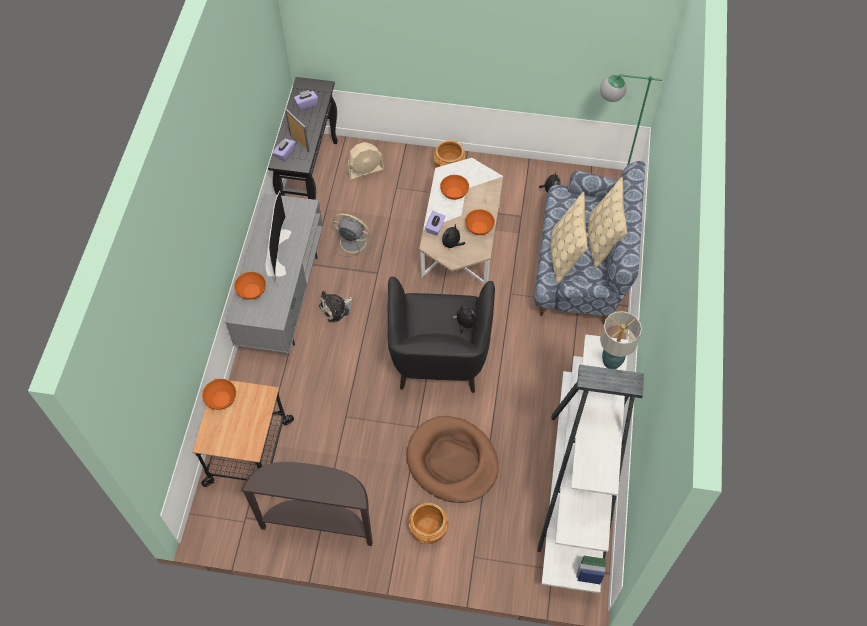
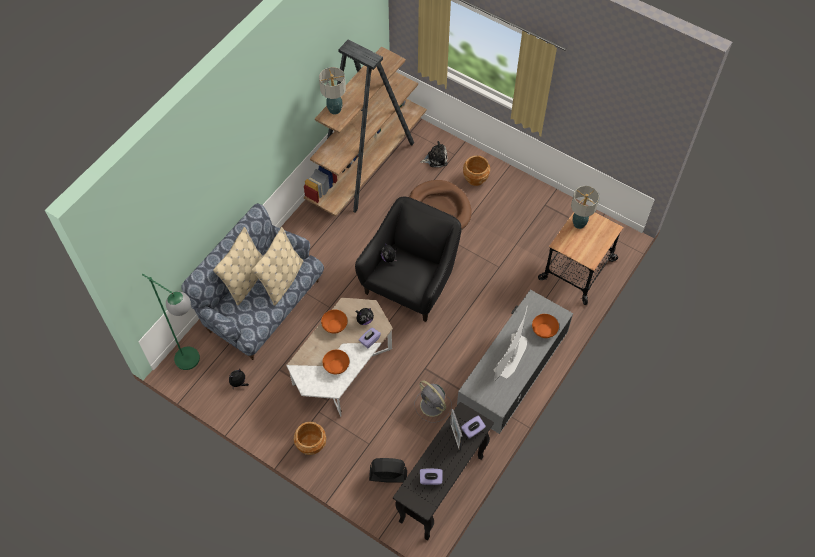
camera: 155 degrees left, 0 degrees up
(221, 399) = (593, 253): orange bowl -> none
(251, 433) = (579, 223): none -> table lamp
(319, 523) = (544, 208): brown console table -> none
(336, 308) = (471, 351): plush toy -> plush toy (436, 159)
(365, 170) = (388, 475): beige fan -> black fan
(577, 488) = (367, 165): white bookcase -> brown bookcase

